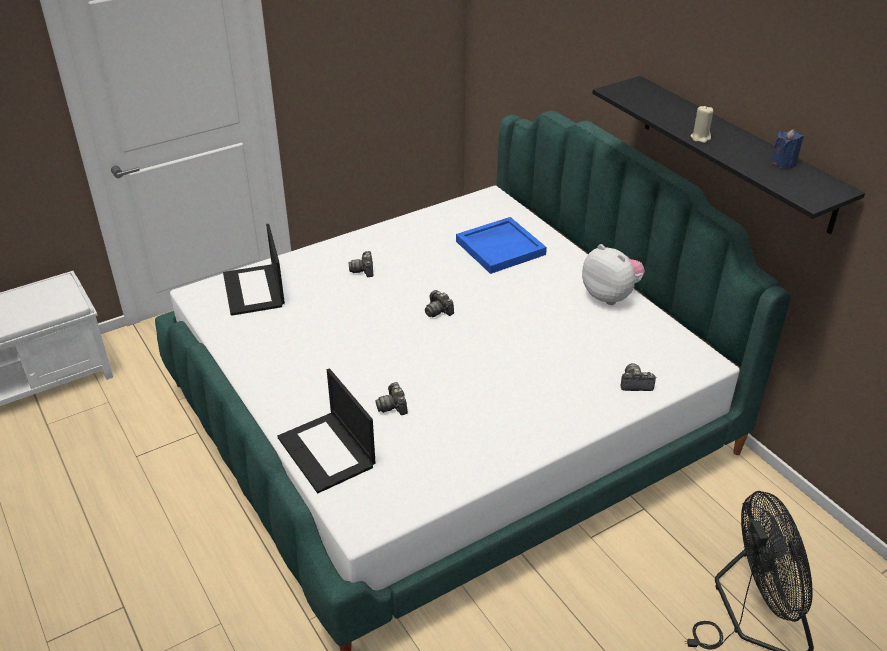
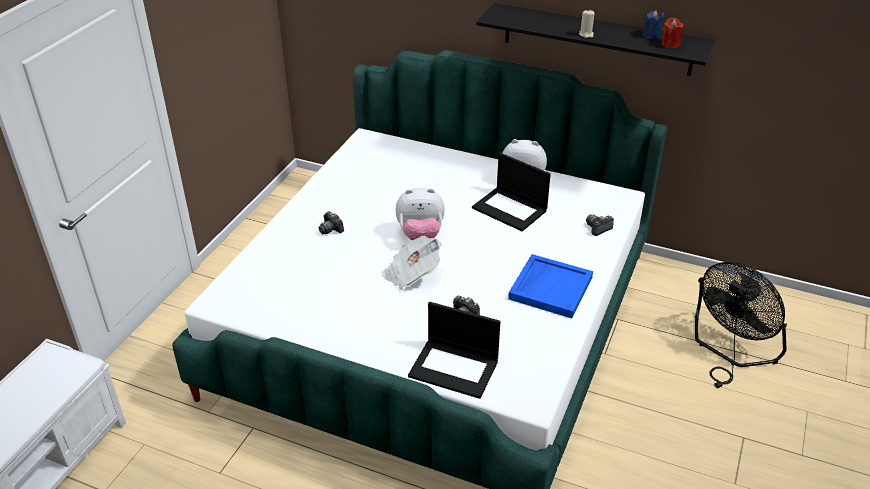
camera: 35 degrees left, 0 degrees up
(254, 290) = (260, 280): laptop -> laptop (510, 209)
(388, 343) = (411, 274): none -> newspaper
(438, 311) = (420, 235): camera -> plush toy
(500, 247) = (414, 172): blue tray -> blue tray (550, 288)
(794, 179) = (670, 44): none -> red candle

